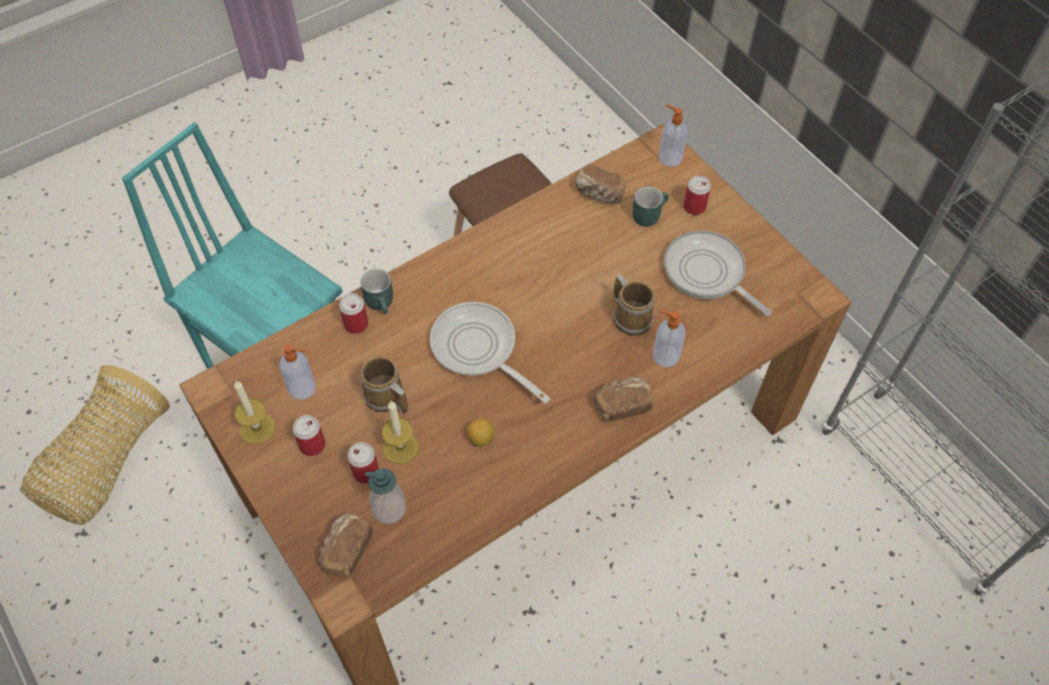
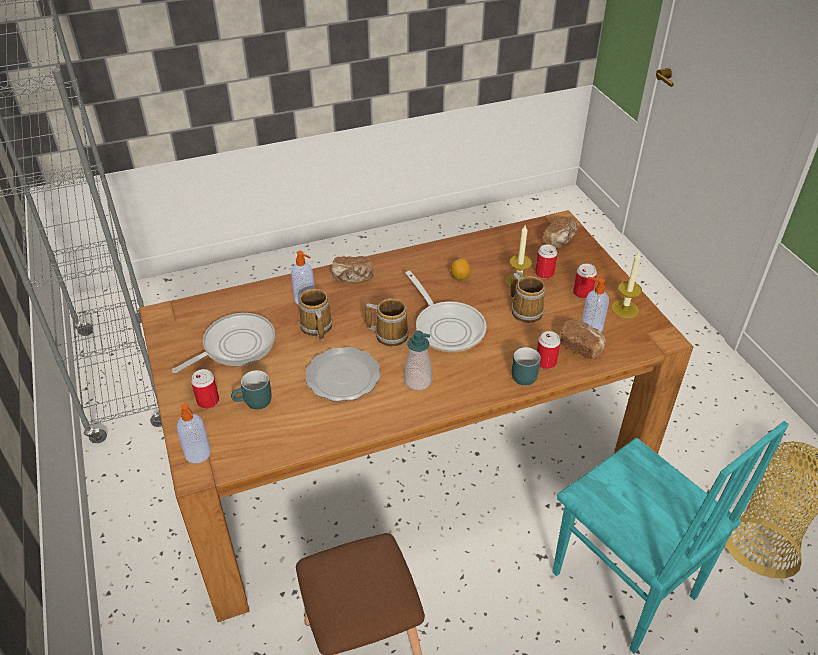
camera: 165 degrees left, 15 degrees down
(389, 508) = (530, 254): soap dispenser -> soap dispenser (417, 381)
(543, 326) = (389, 334): none -> mug
(572, 261) = (344, 376): none -> plate
(599, 194) = (289, 431): bread -> bread (580, 347)
(707, 273) = (235, 346): frying pan -> frying pan turned 105 degrees counterclockwise

